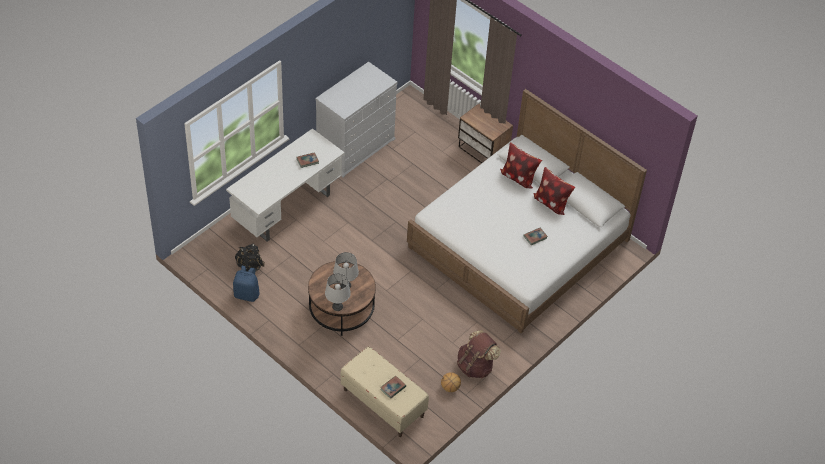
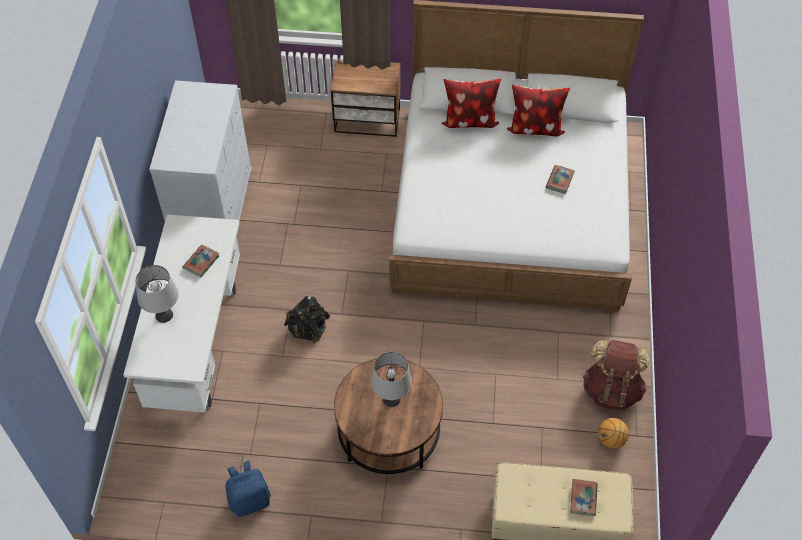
camera: 35 degrees left, 5 degrees up
(249, 266) = (218, 457): black backpack -> black backpack (308, 329)
(337, 306) = (409, 435): grey table lamp -> grey table lamp (164, 315)

